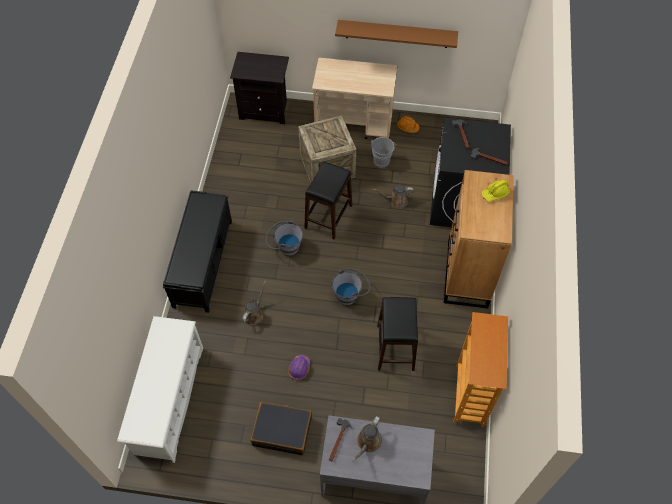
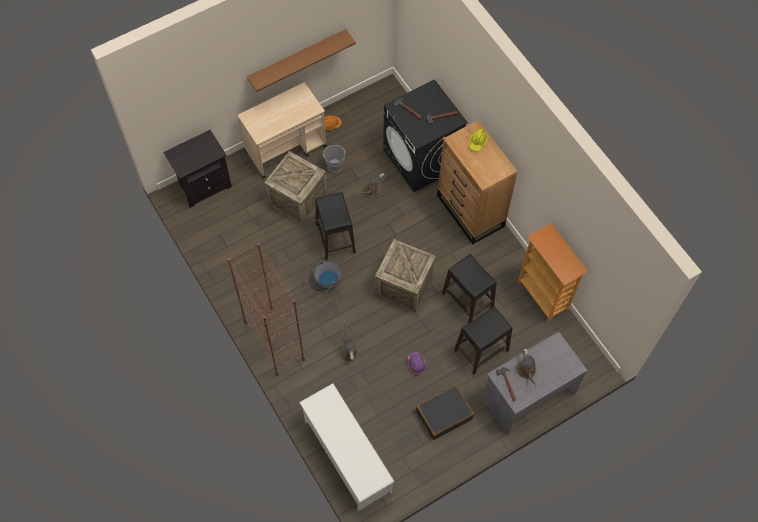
camera: 40 degrees left, 5 degrees up
(203, 262) = (274, 341): black bench -> brown bookcase
(350, 294) = (404, 285): grey bucket -> crate
(367, 400) = (481, 350): none -> black stool

